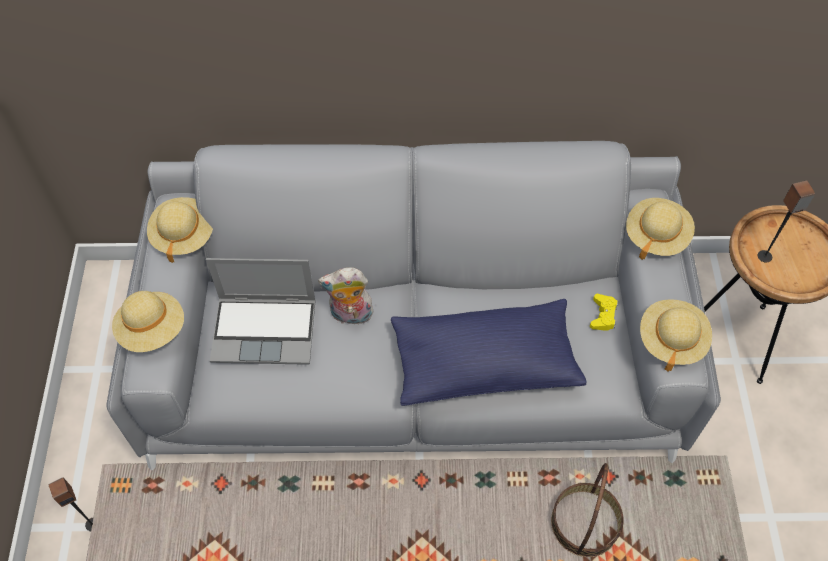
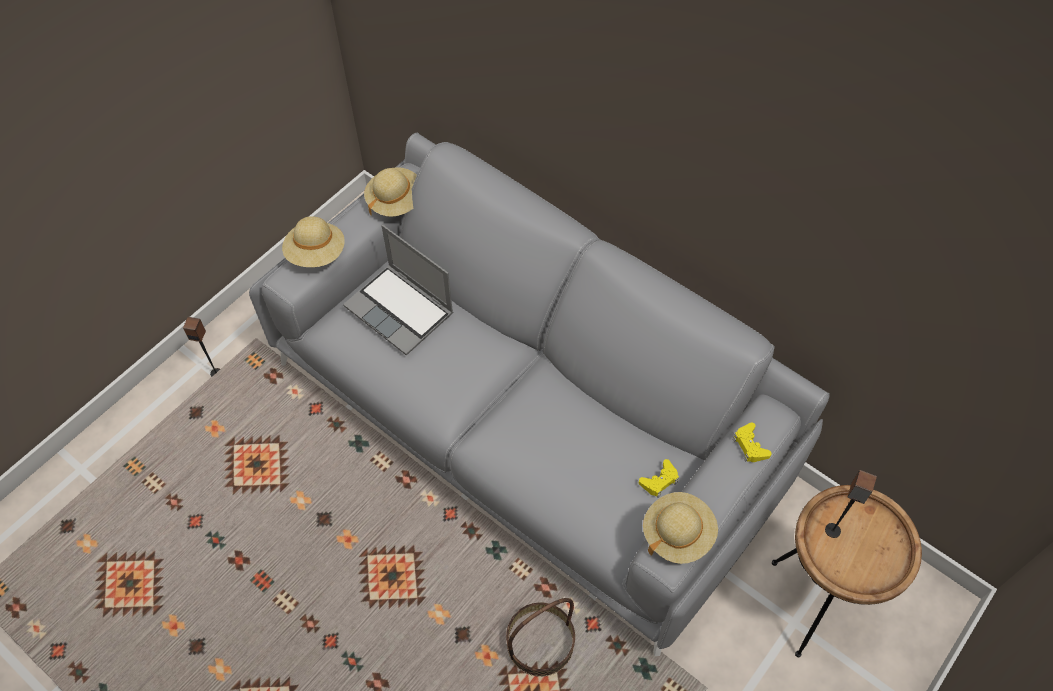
camera: 40 degrees right, 0 degrees up
(350, 315) = (468, 342): plush toy -> none
(484, 363) = (532, 448): blue pillow -> none
(656, 236) = (750, 446): beige hat -> yellow game controller

